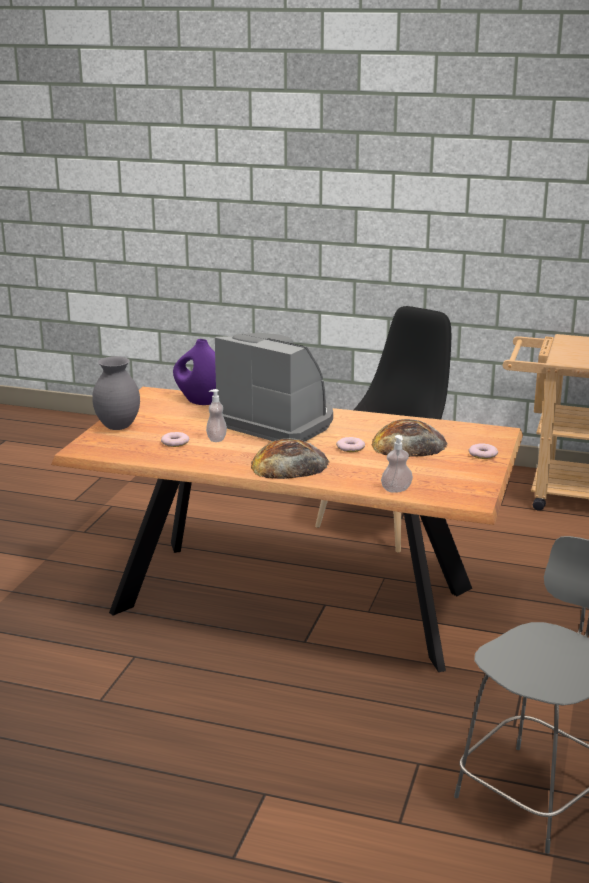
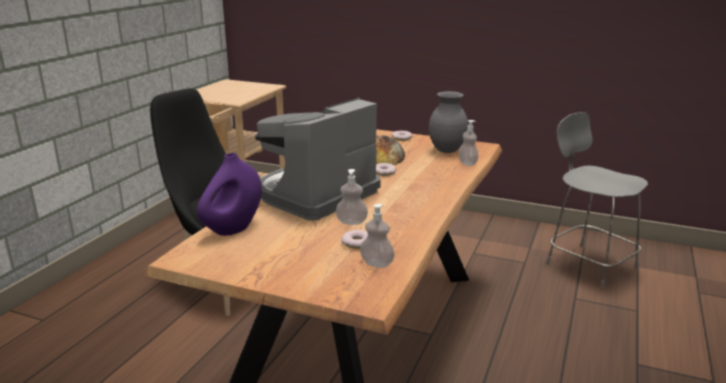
camera: 85 degrees left, 0 degrees up
(118, 427) = (298, 277): grey vase -> grey vase (447, 150)
(136, 450) = (376, 263): none -> soap dispenser
(289, 464) = (419, 194): bread -> none

